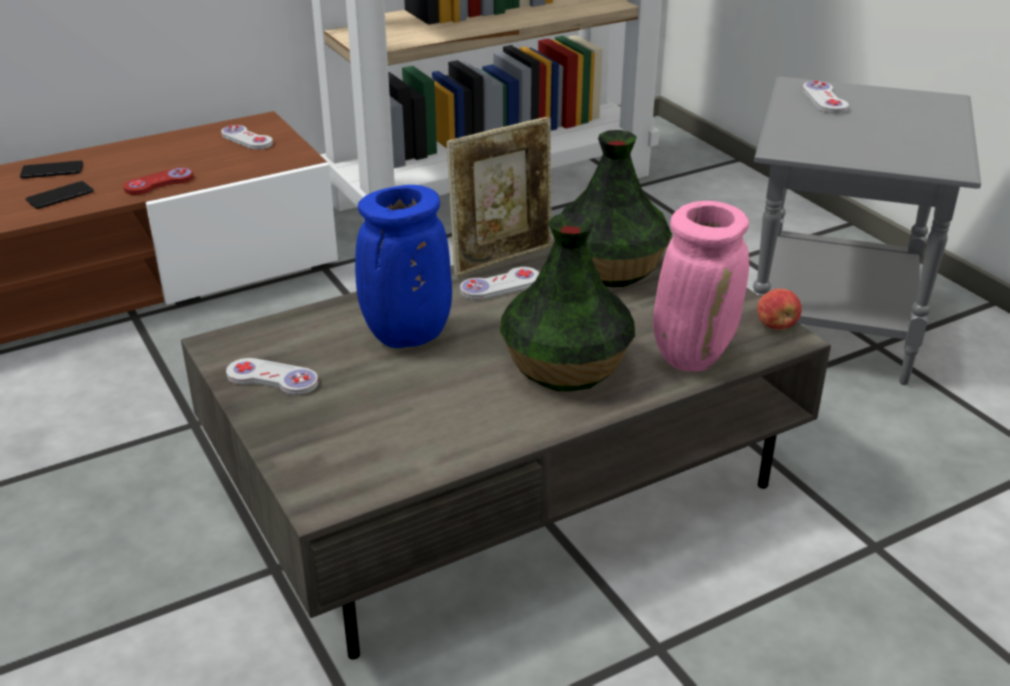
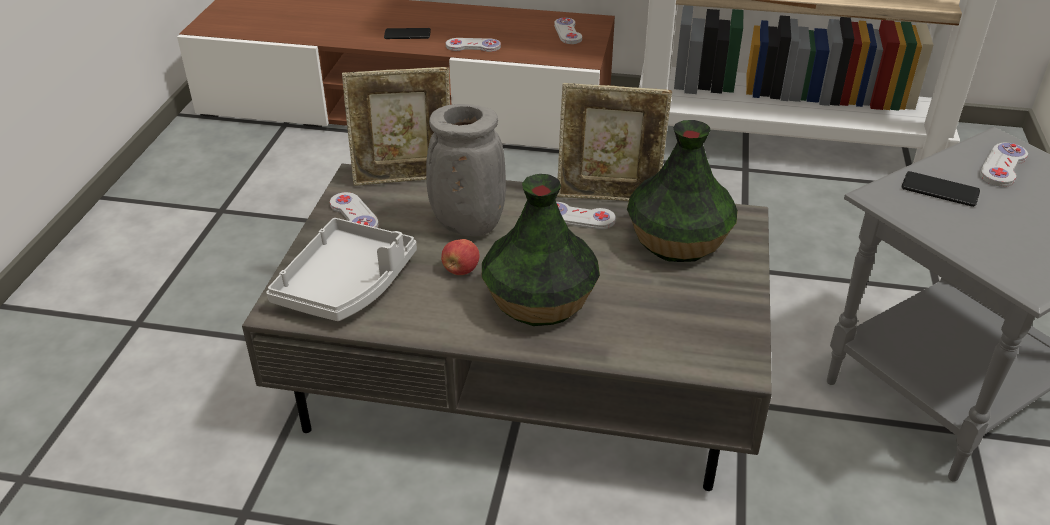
camera: 40 degrees right, 5 degrees up
(52, 171) = (424, 14): phone -> phone (940, 190)
(159, 183) = (473, 46): red game controller -> white game controller
(277, 324) = (404, 178): none -> picture frame
(361, 442) = (347, 284): none -> grey tray
(406, 337) = (466, 226): blue vase -> grey vase
(692, 355) = (643, 341): pink vase -> none
(776, 325) = (746, 353): apple -> apple (461, 270)

